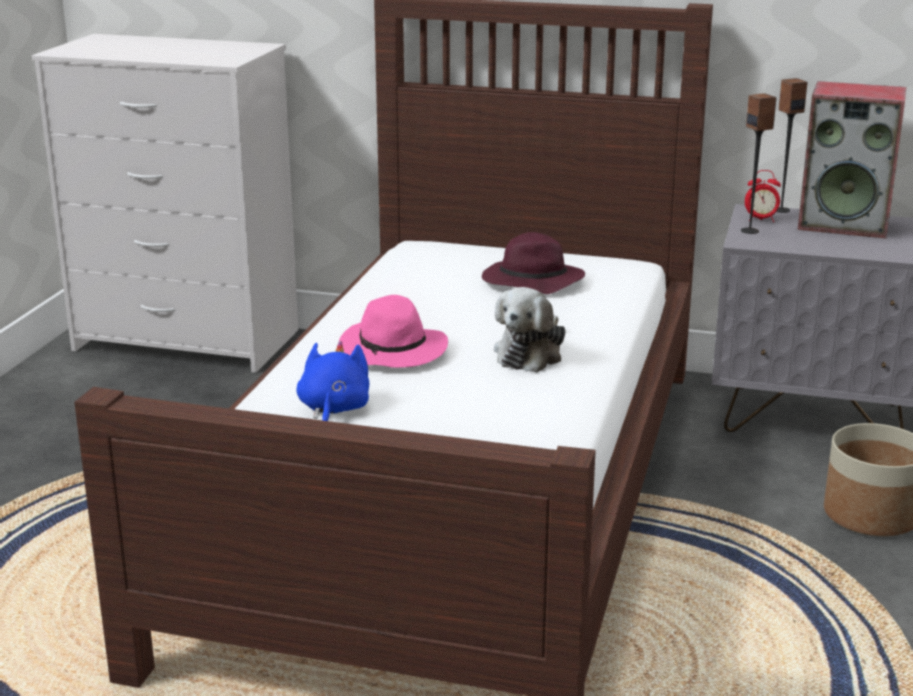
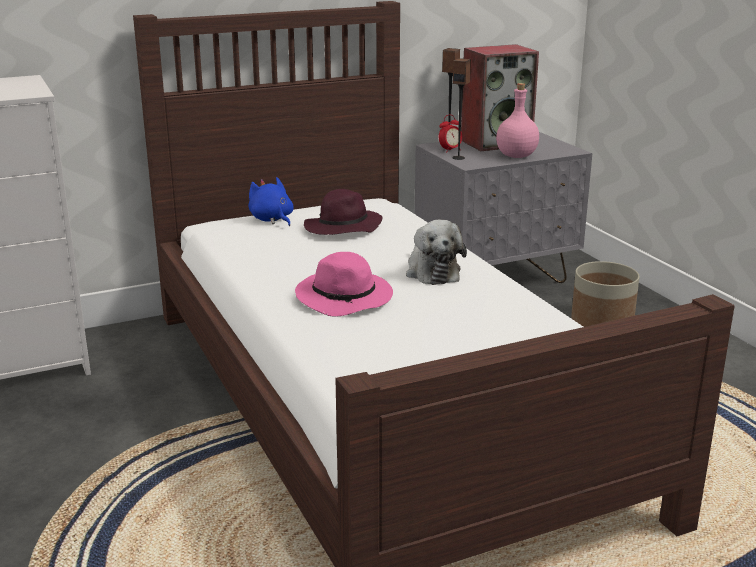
camera: 40 degrees left, 0 degrees up
(333, 410) = (385, 350): blue plush toy -> blue plush toy (272, 220)
(831, 246) = (517, 156): none -> pink bottle

